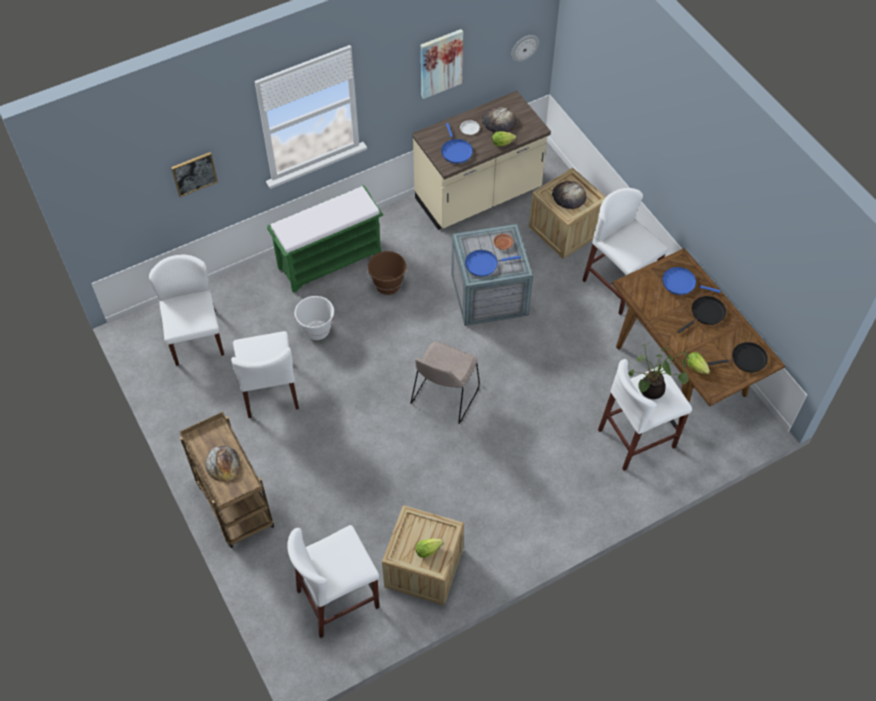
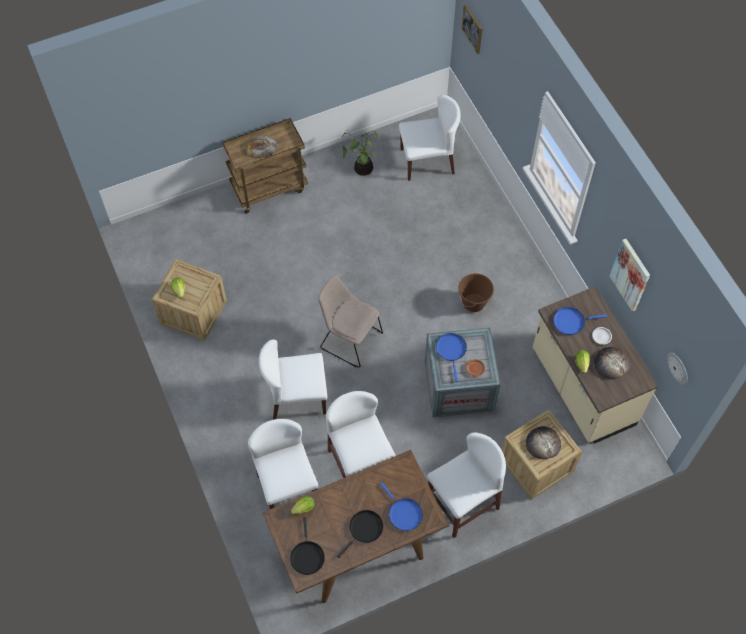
camera: 95 degrees right, 5 degrees up
(194, 173) = (503, 91): picture -> picture (472, 28)
(270, 389) = (371, 212): white chair -> white chair (296, 397)
(317, 330) = (428, 246): white bucket -> none
(330, 260) = (505, 259): green bench -> none
(338, 599) = (179, 253): white stool -> white stool (359, 465)
(651, 391) = (287, 467): potted plant -> potted plant (362, 168)
(681, 283) = (403, 513): blue frying pan -> blue frying pan turned 120 degrees clockwise
(706, 313) = (364, 529): black frying pan -> black frying pan turned 105 degrees counterclockwise

